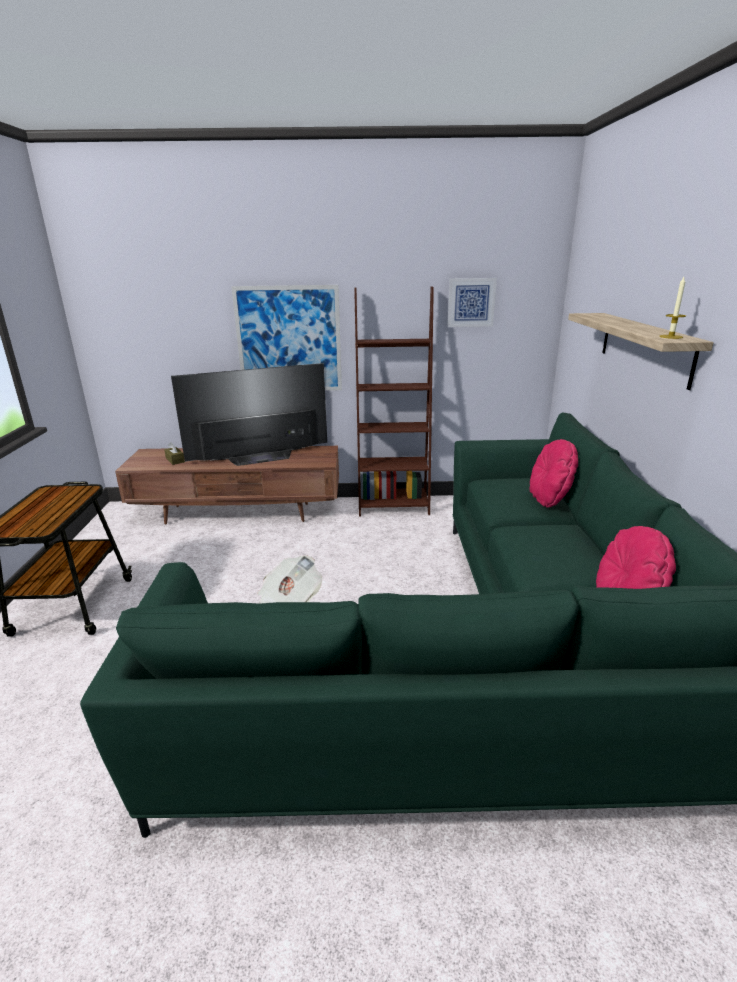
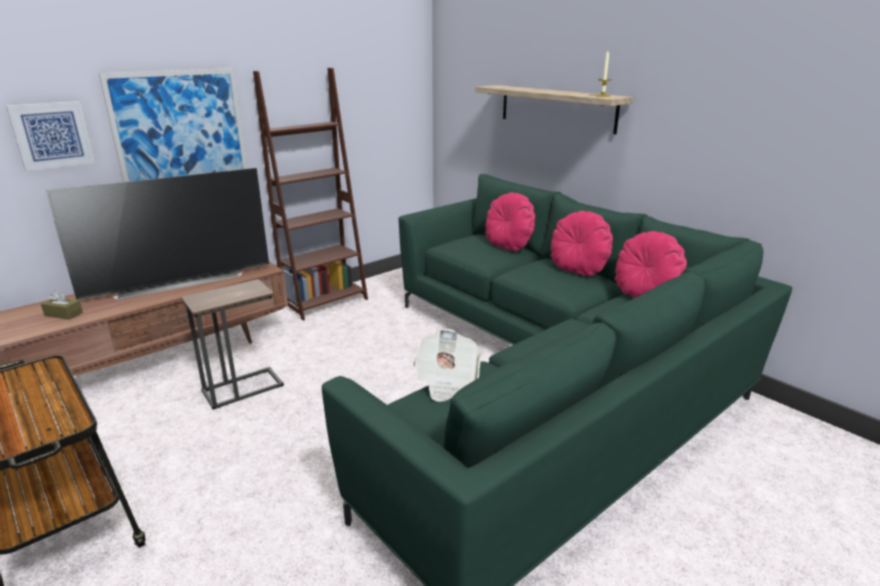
camera: 40 degrees left, 0 degrees up
(258, 555) = (242, 389): none -> brown side table
(260, 456) = (179, 282): television -> television turned 150 degrees counterclockwise
(471, 302) = (362, 83): picture -> picture (52, 135)
(587, 551) = (578, 271): none -> pink pillow

